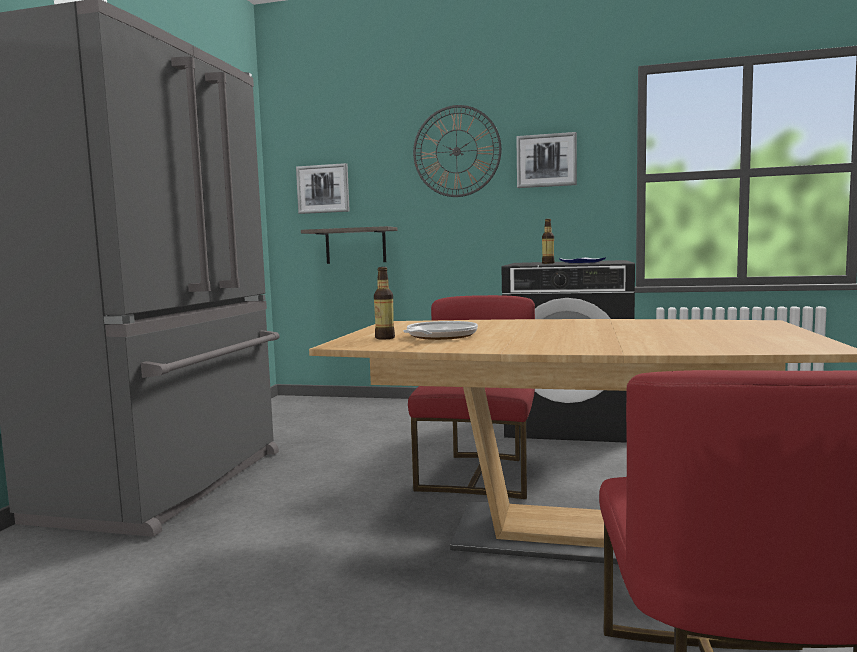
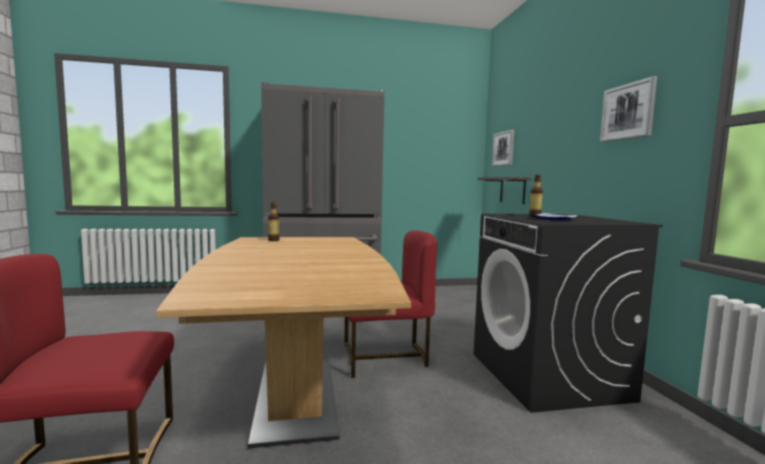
camera: 65 degrees right, 0 degrees up
(439, 337) = (276, 244): frying pan -> none
(456, 151) = (567, 112): wall clock -> none

